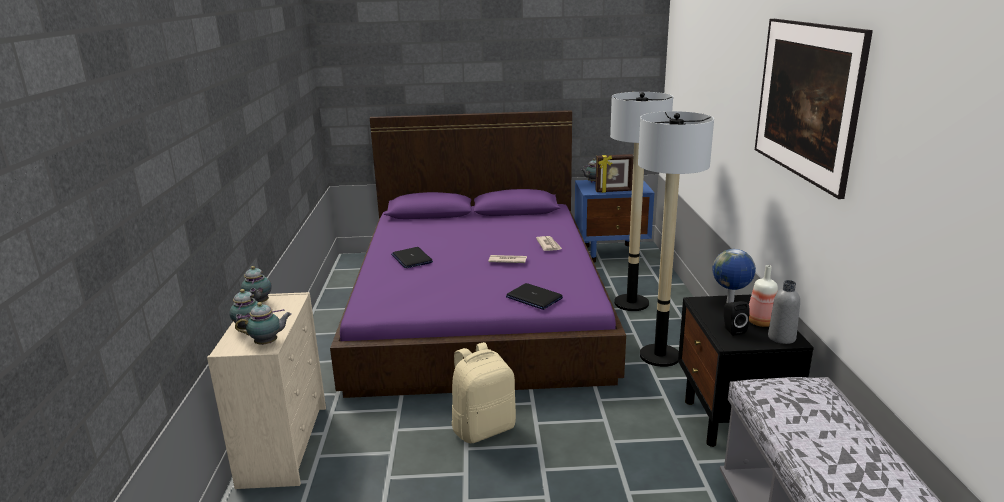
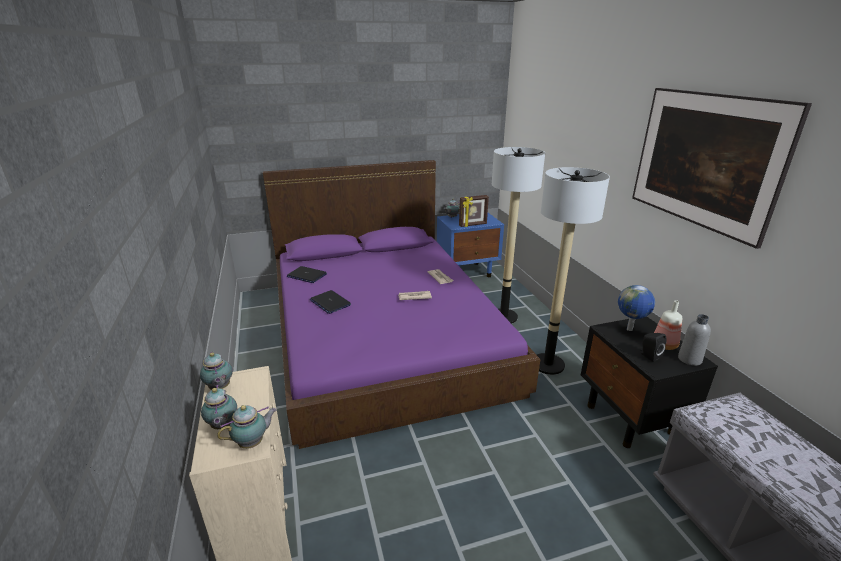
camera: 15 degrees left, 5 degrees up
(483, 428) = (440, 462): beige backpack -> none
(533, 298) = (456, 333): laptop -> laptop (306, 275)

